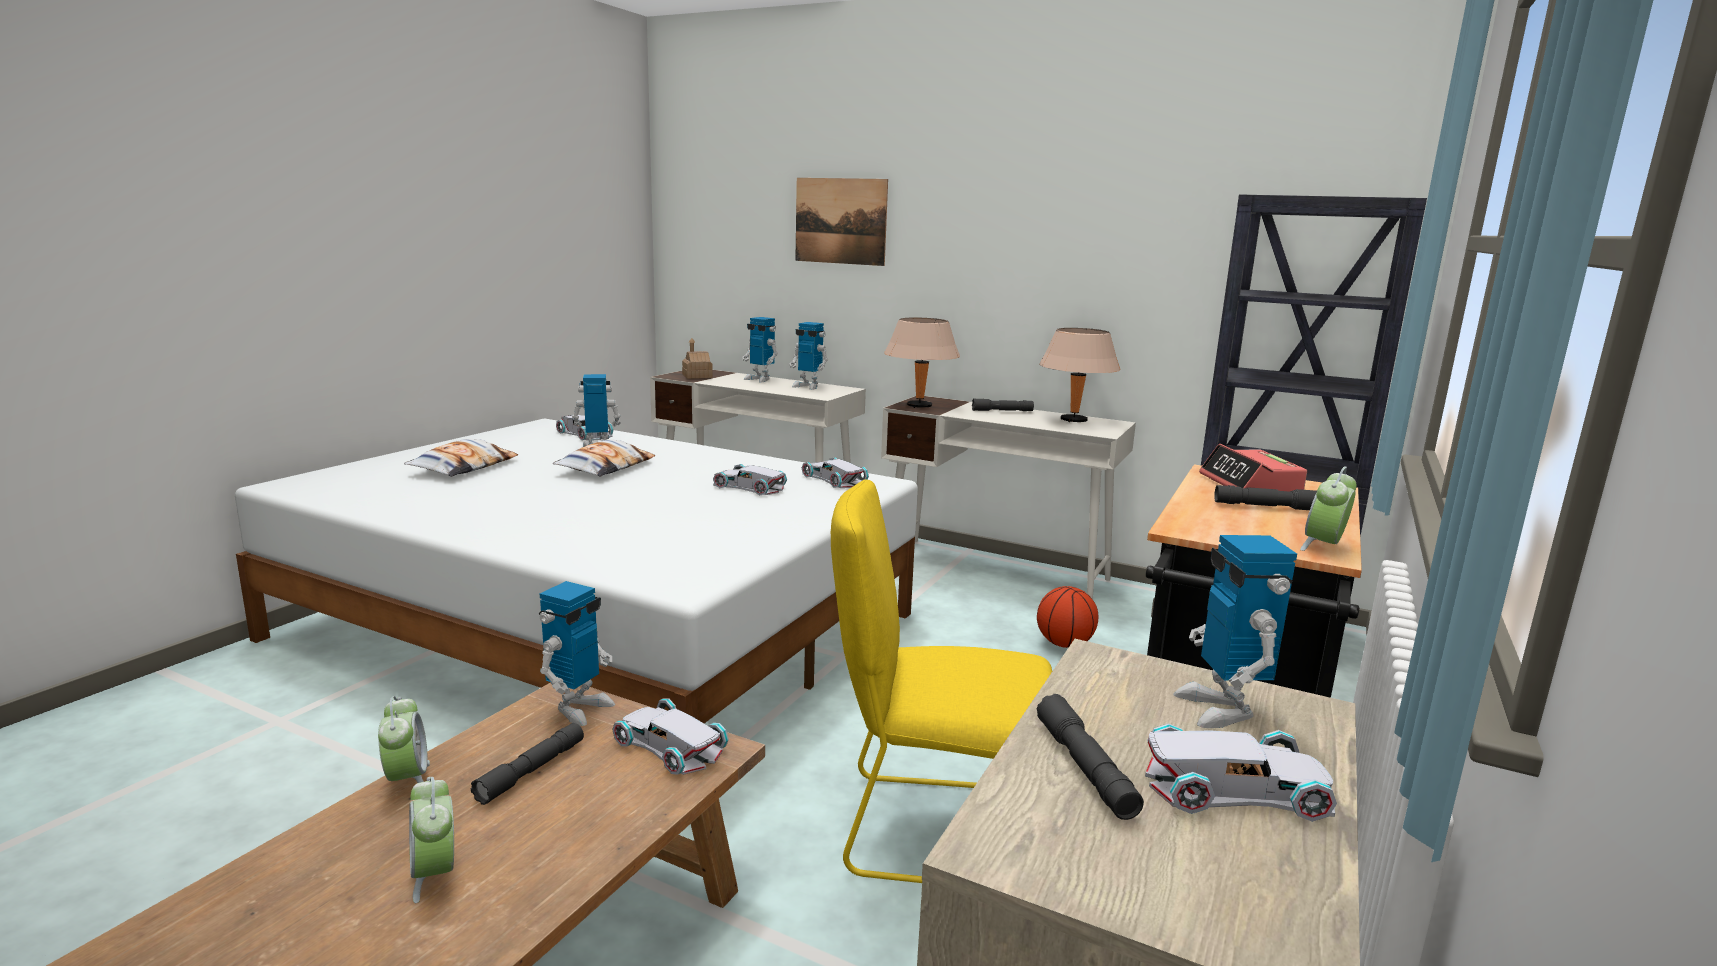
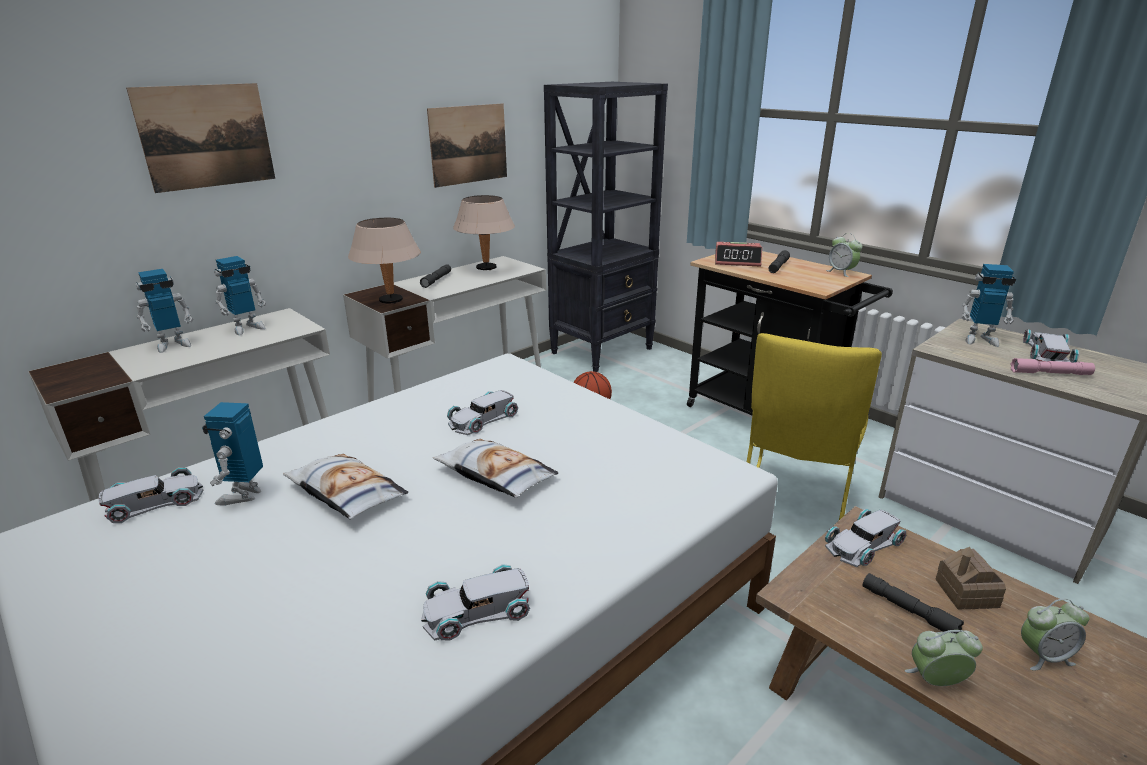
camera: 70 degrees left, 10 degrees up
(464, 467) = (237, 614): pillow -> pillow (495, 475)
(579, 708) = (813, 583): toy robot -> none
(697, 376) = (96, 375): toy house -> toy house (966, 593)
(834, 479) = (485, 380): white toy car -> white toy car (476, 609)
(1085, 768) = (1050, 373): grey flashlight -> pink flashlight
(1113, 266) = (468, 144): none -> picture

